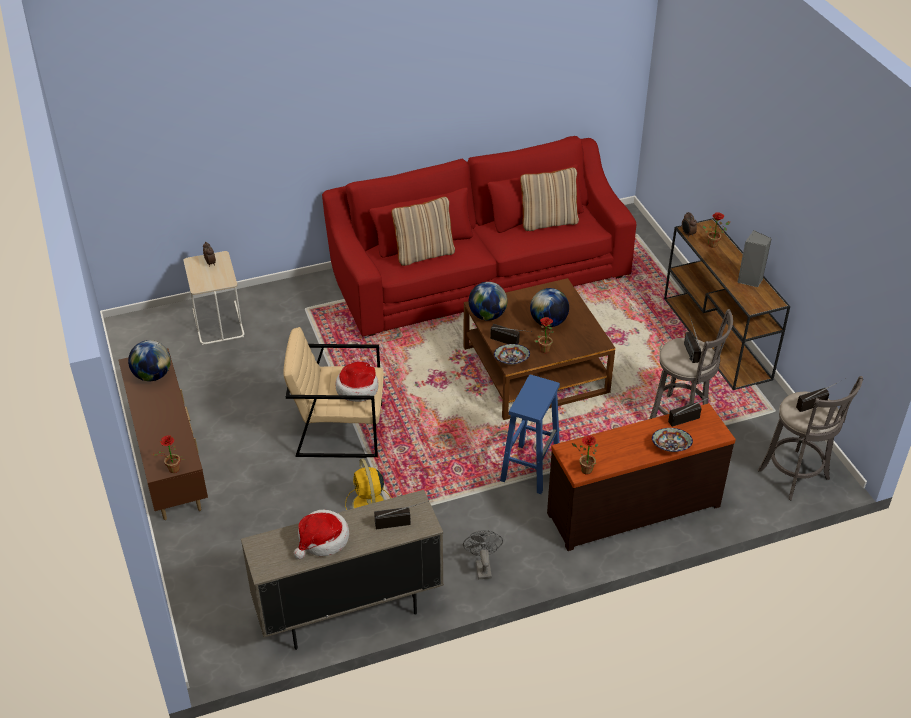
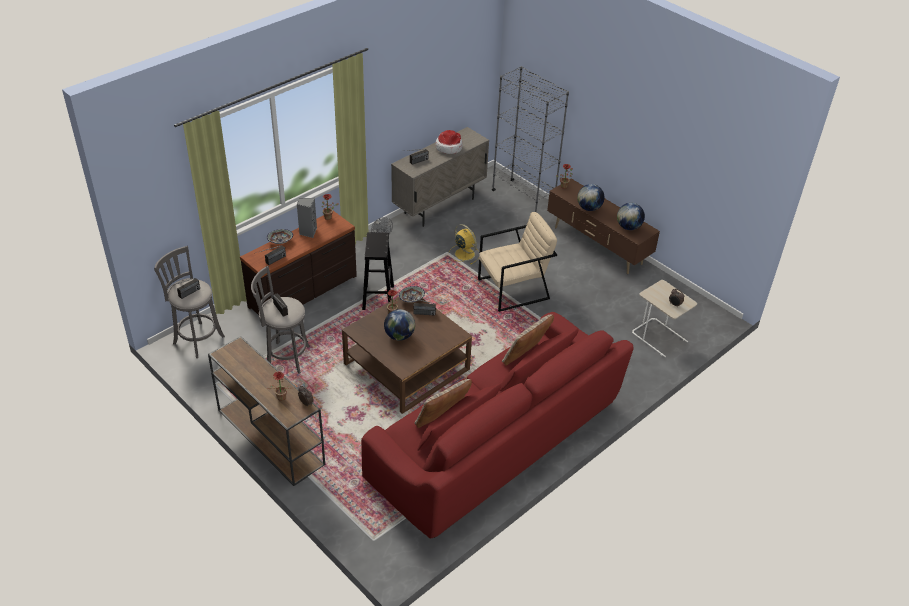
camera: 155 degrees right, 0 degrees up
(199, 585) = (523, 198): none -> grey bookcase
(358, 388) = (501, 258): hat -> none
(487, 315) = (447, 329): globe -> globe (589, 208)
(530, 468) = (378, 298): blue stool -> black stool
(750, 280) = (243, 369): grey speaker -> grey speaker (308, 232)

